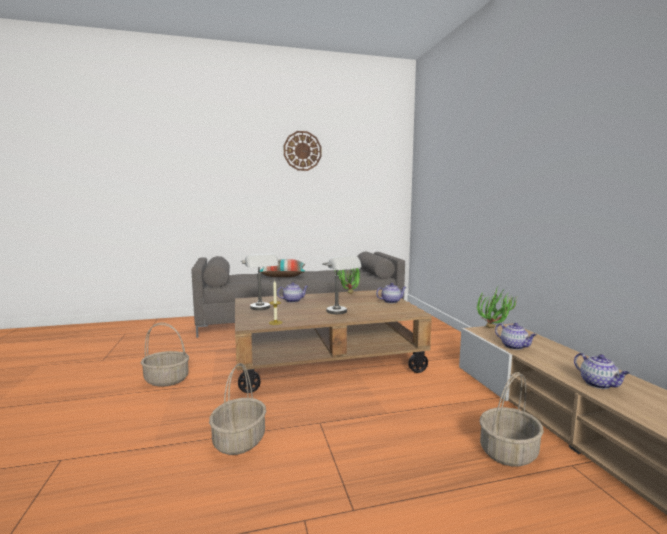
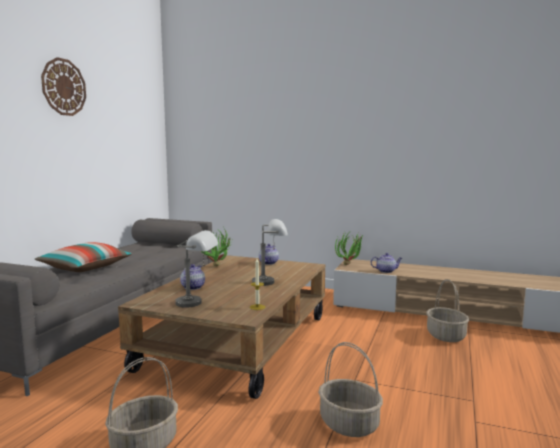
camera: 55 degrees left, 0 degrees up
(599, 384) = (456, 276): teapot -> none

